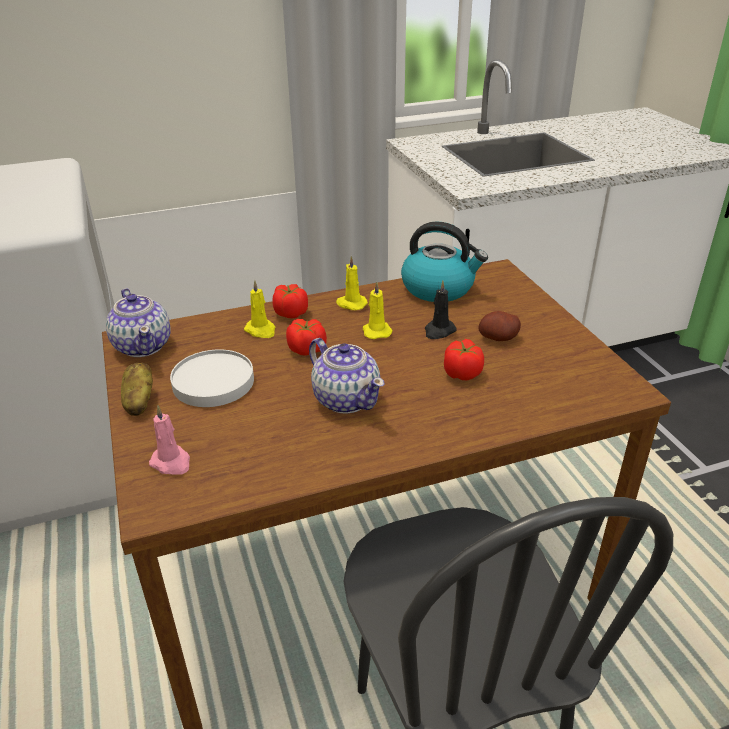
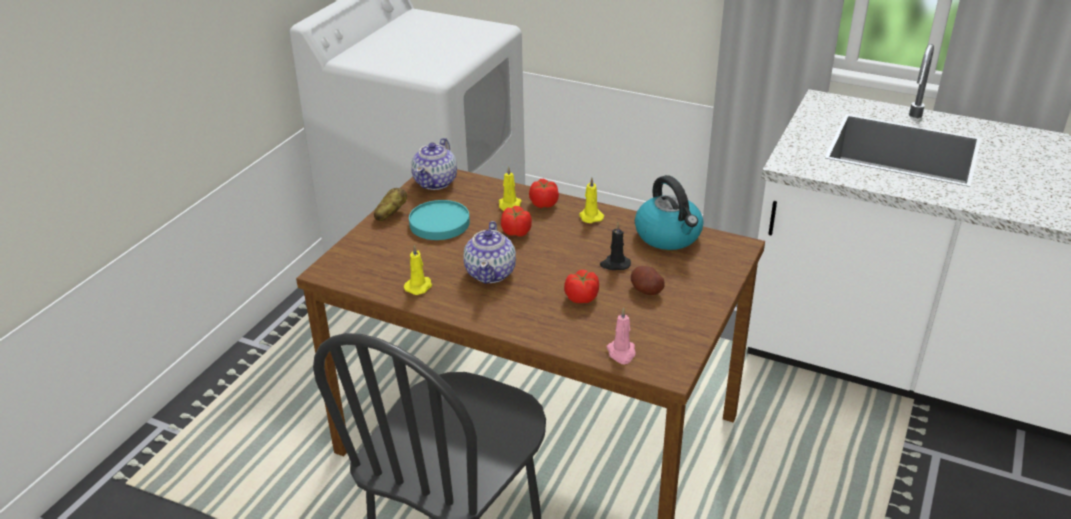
camera: 45 degrees right, 0 degrees up
(172, 463) = (362, 255): pink candle -> pink candle (621, 353)
(212, 382) = (439, 223): white plate -> turquoise plate
(376, 331) = (575, 242): yellow candle -> yellow candle (419, 286)

